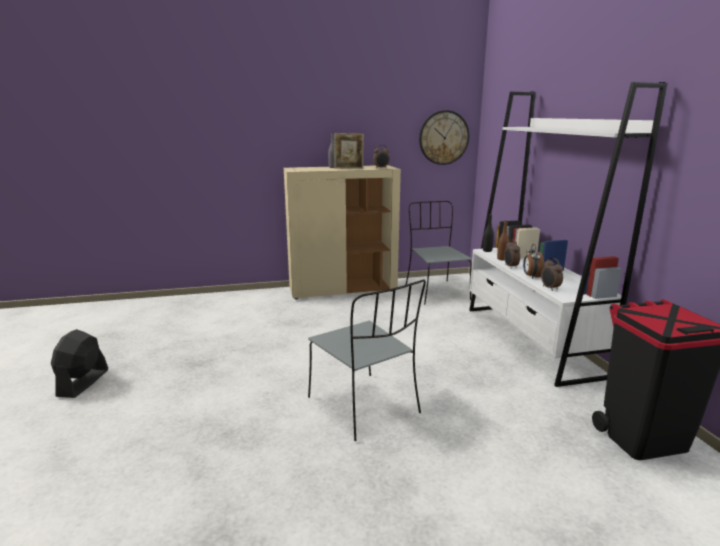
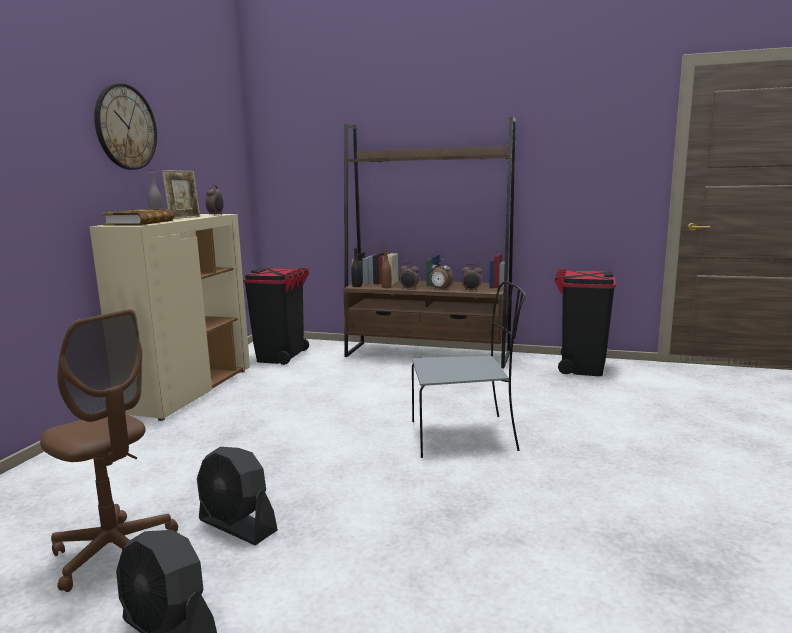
camera: 60 degrees left, 5 degrees down
(147, 344) = (115, 553): none -> brown office chair
(182, 364) = (237, 526): none -> black fan
(308, 169) = (140, 223): none -> book
(435, 291) = (281, 357): grey chair -> black trash can
(443, 137) = (229, 178): wall clock -> wall clock (125, 127)
(530, 340) = (428, 355): white bookcase -> brown bookcase

